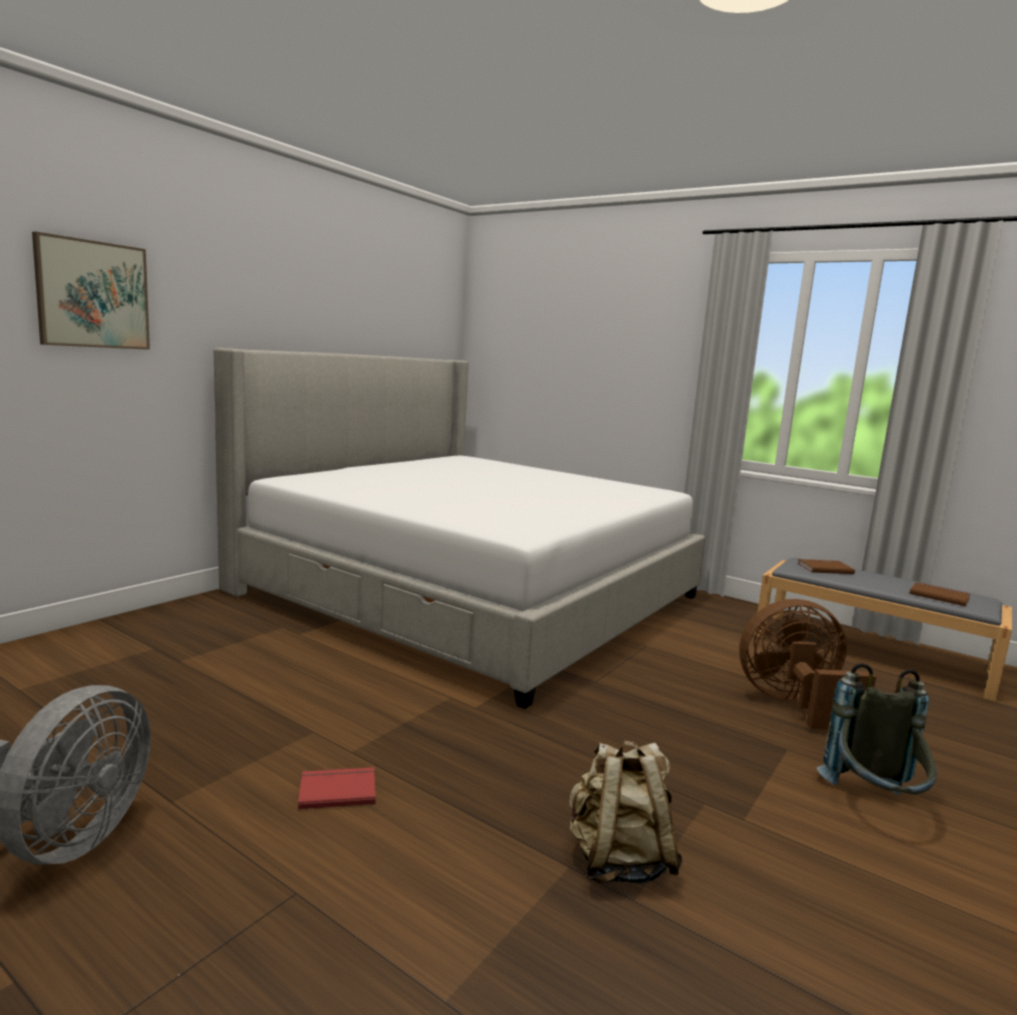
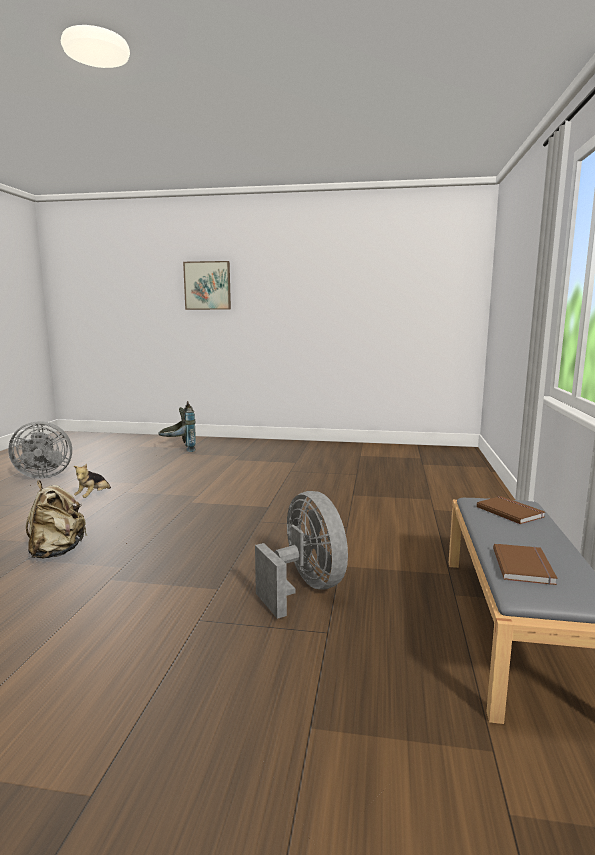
camera: 65 degrees right, 0 degrees up
(337, 789) = (93, 496): red book -> plush toy
(470, 594) = (353, 473): bed -> none
(794, 705) = (305, 588): brown fan -> grey fan
(873, 804) = (154, 625): grey backpack -> grey backpack (179, 449)

